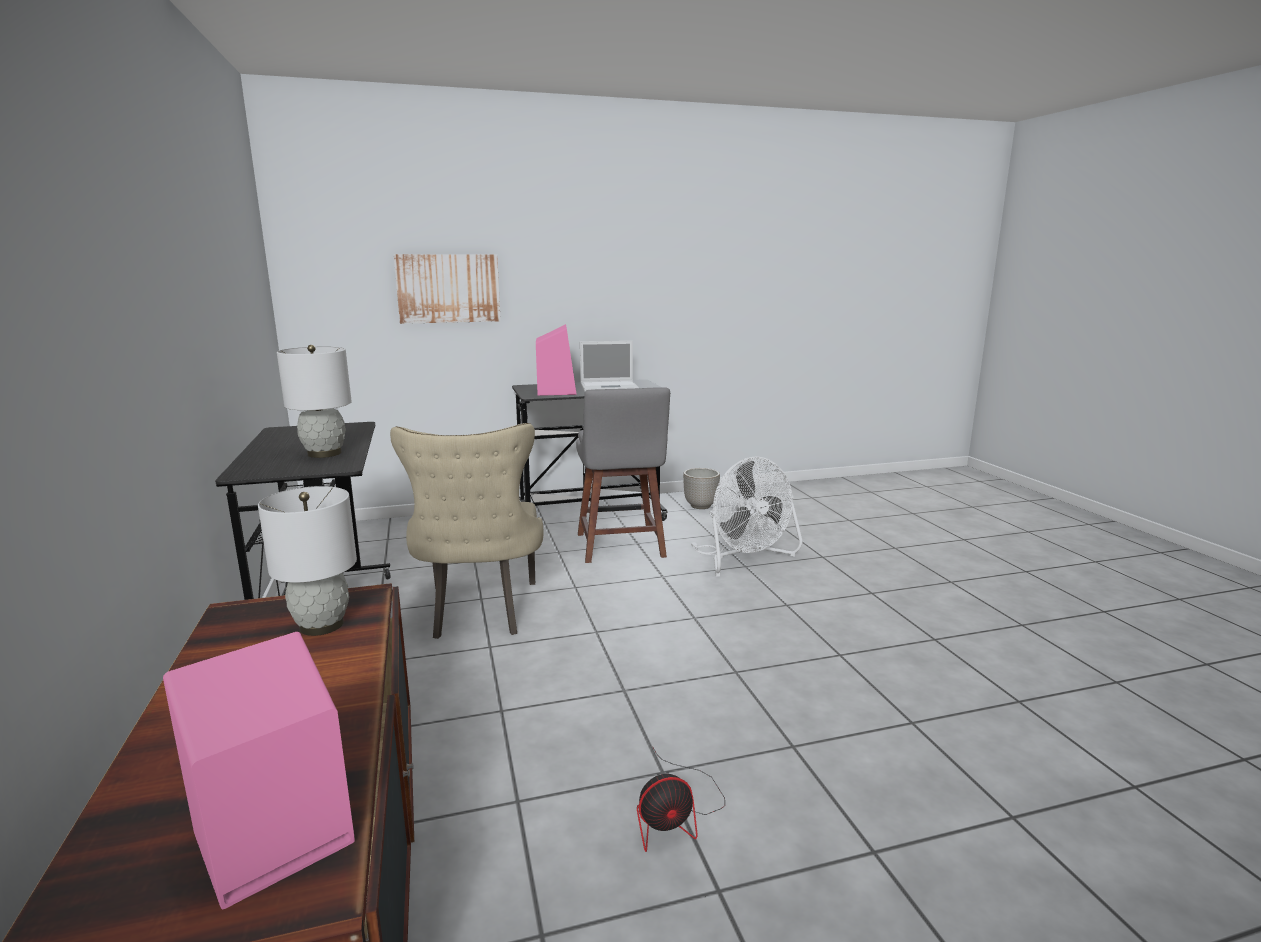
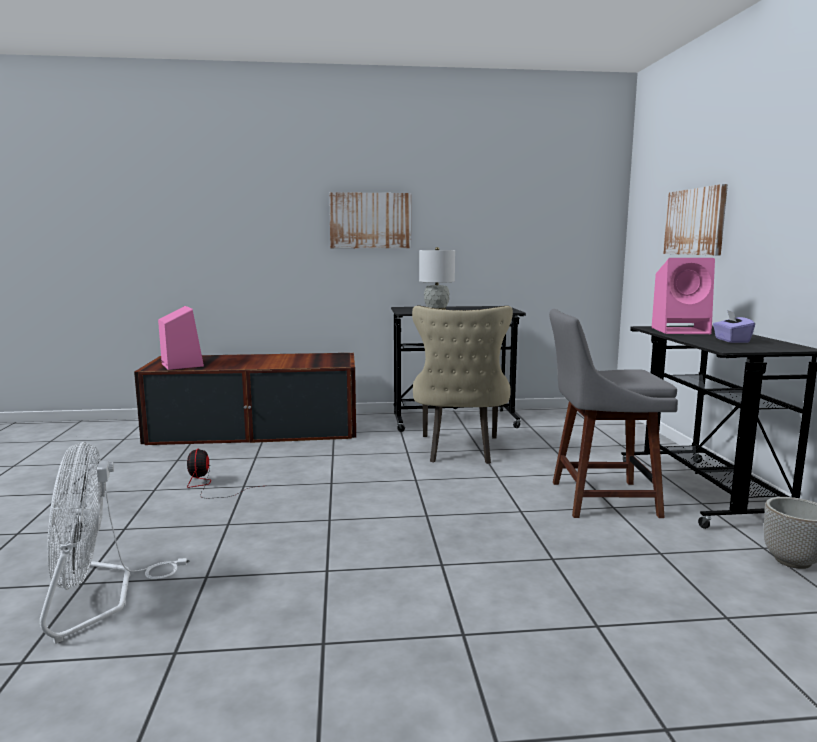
camera: 100 degrees right, 5 degrees down
(151, 303) = (370, 220): none -> picture
(322, 625) = (316, 362): white table lamp -> none
(480, 611) = (459, 450): beige chair -> beige chair turned 90 degrees counterclockwise
(610, 387) = (731, 340): laptop -> purple tissue box
(741, 559) = (575, 559): white fan -> white fan (103, 591)

